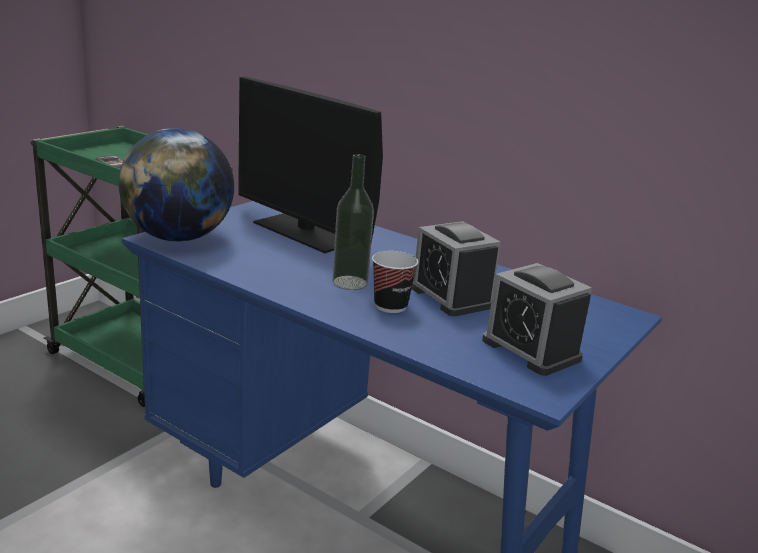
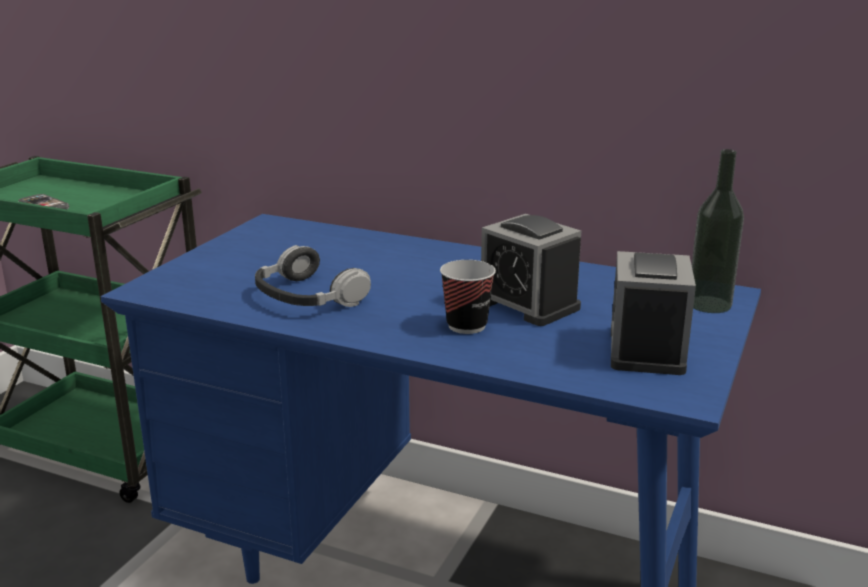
camera: 10 degrees left, 0 degrees up
(178, 238) = (172, 285): globe -> none
(276, 263) = (308, 297): none -> headphones
(305, 232) = (321, 255): monitor -> none
(350, 282) = (406, 306): bottle -> bottle (709, 304)
(531, 350) = (646, 349): alarm clock -> alarm clock turned 60 degrees clockwise

